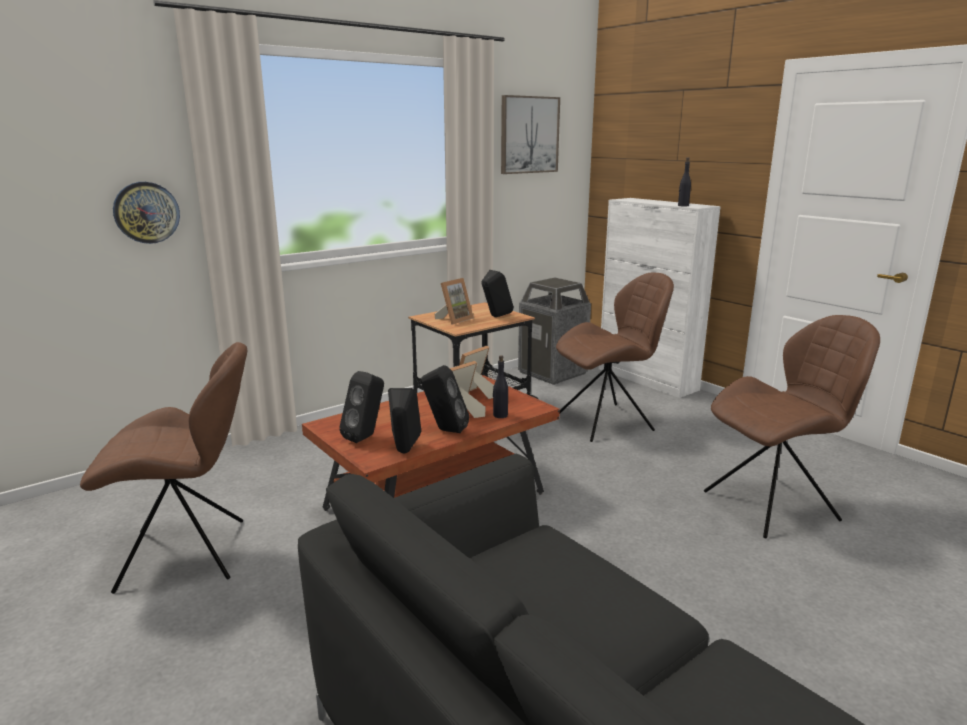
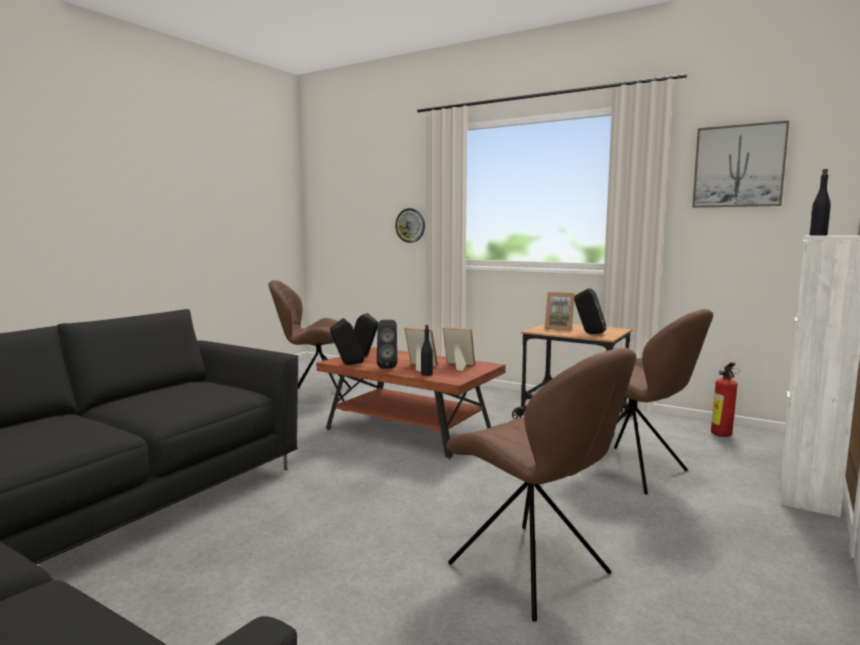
camera: 70 degrees right, 10 degrees down
(189, 554) = (317, 395): brown chair -> brown chair turned 120 degrees clockwise
(553, 373) = (721, 435): trash can -> fire extinguisher

